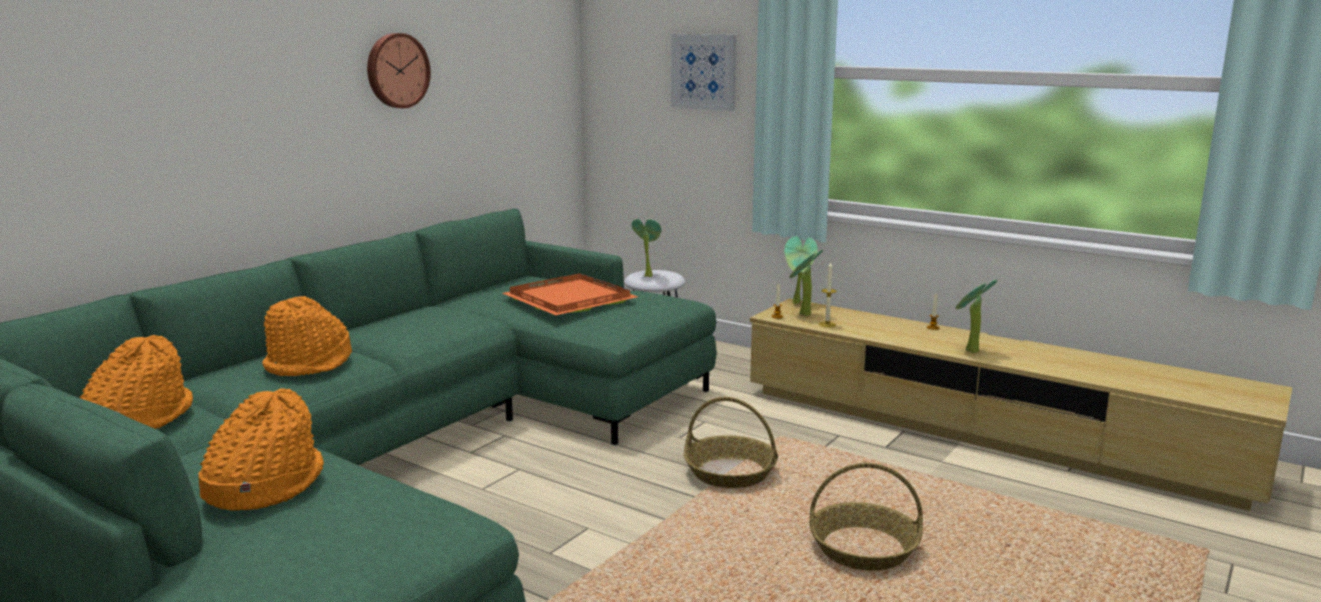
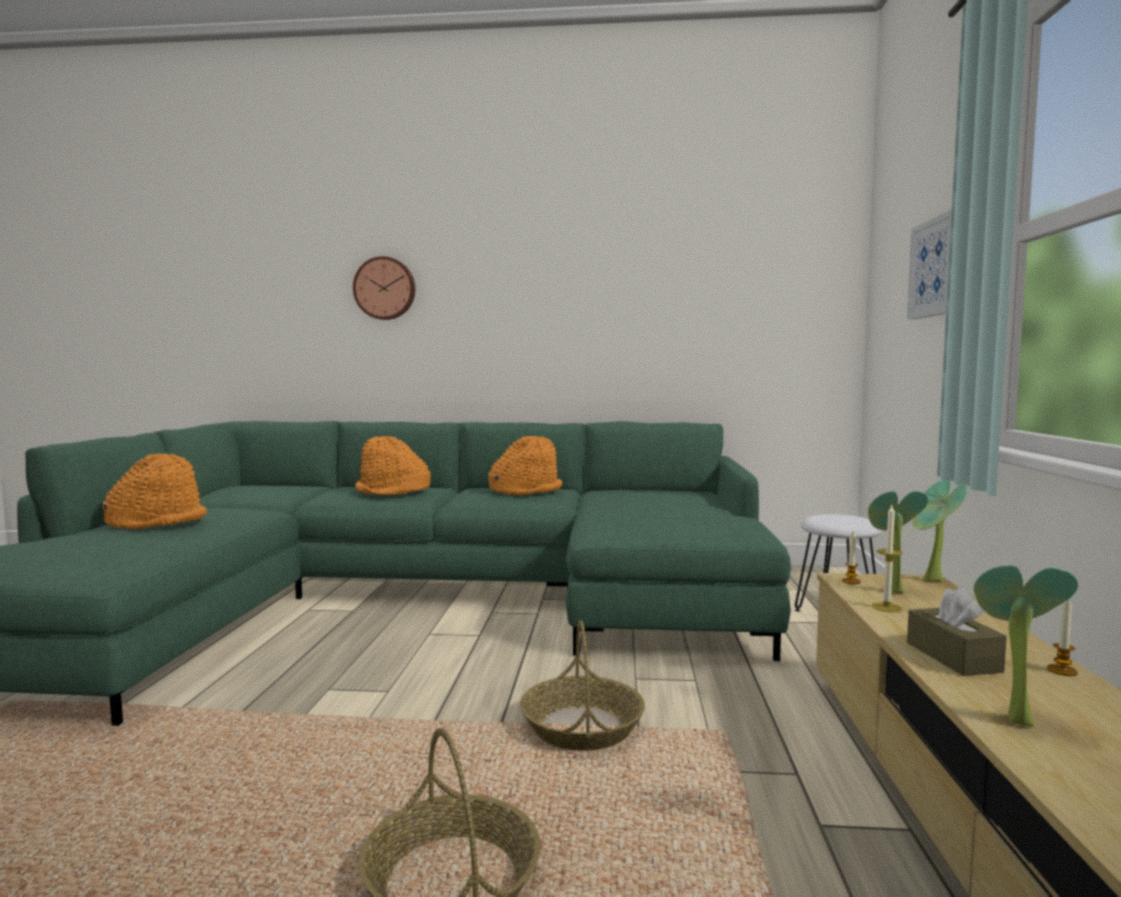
camera: 60 degrees right, 10 degrees down
(139, 418) = (267, 489): orange hat -> orange hat (525, 491)
(396, 70) = (606, 287): wall clock -> wall clock (385, 288)
(567, 299) = (651, 503): orange tray -> none
(647, 275) = (829, 517): potted plant -> none
(902, 337) = (953, 657): none -> brown tissue box

